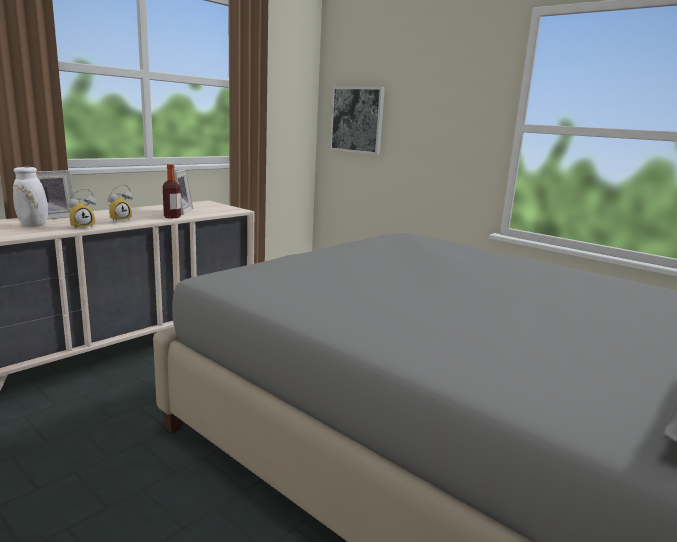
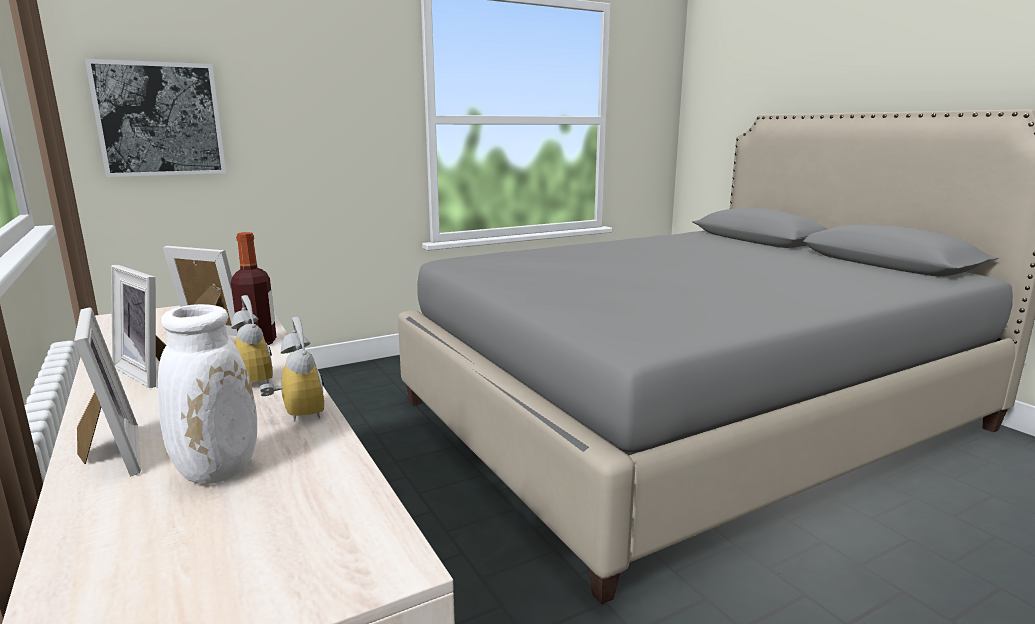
camera: 70 degrees left, 0 degrees up
(133, 212) = (151, 372): none -> picture frame

